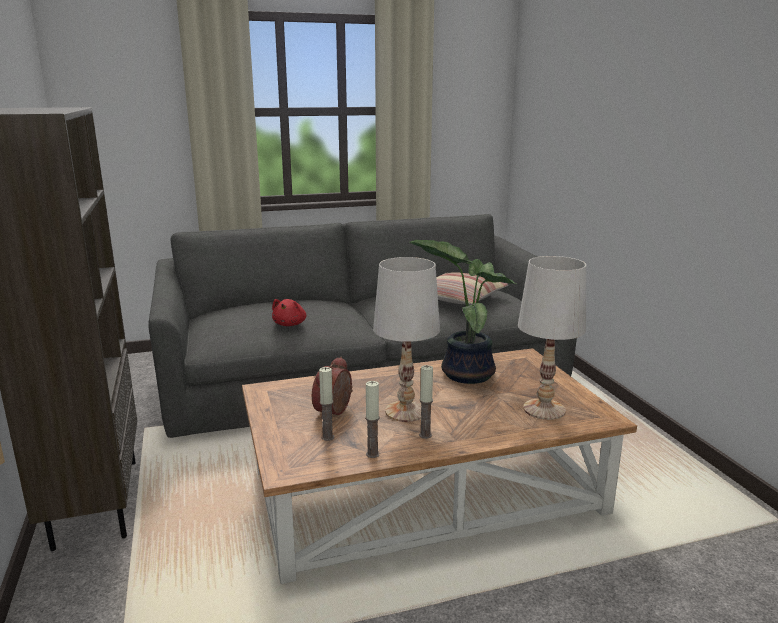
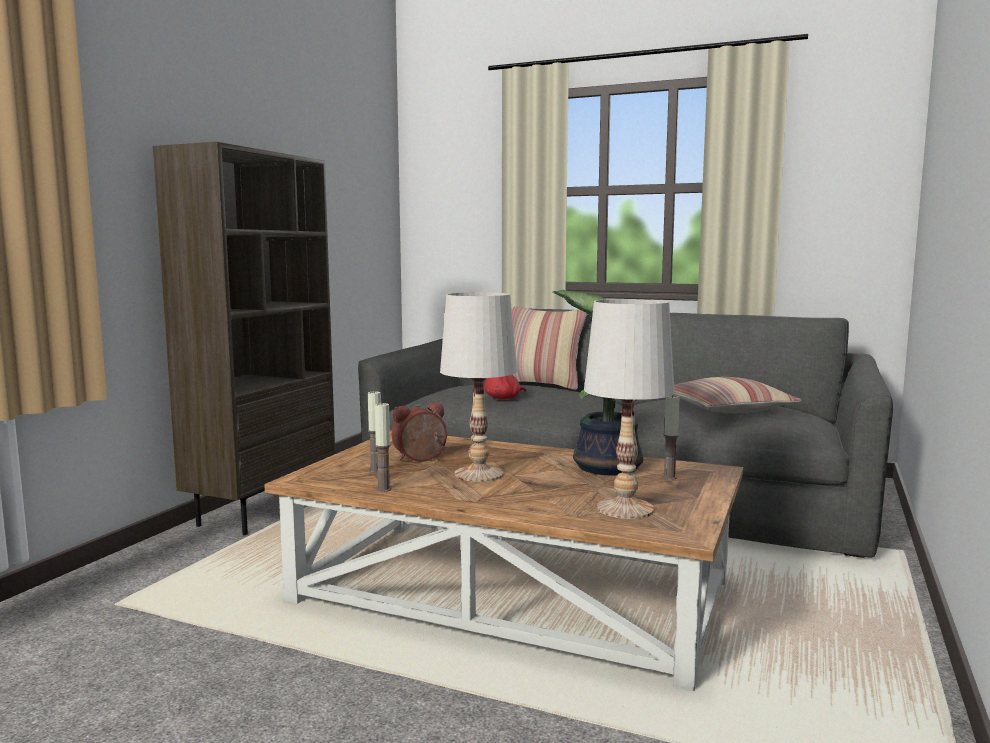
camera: 40 degrees right, 10 degrees down
(281, 298) = (542, 384): none -> pillow
(425, 435) = (456, 491): candle -> candle (669, 477)

